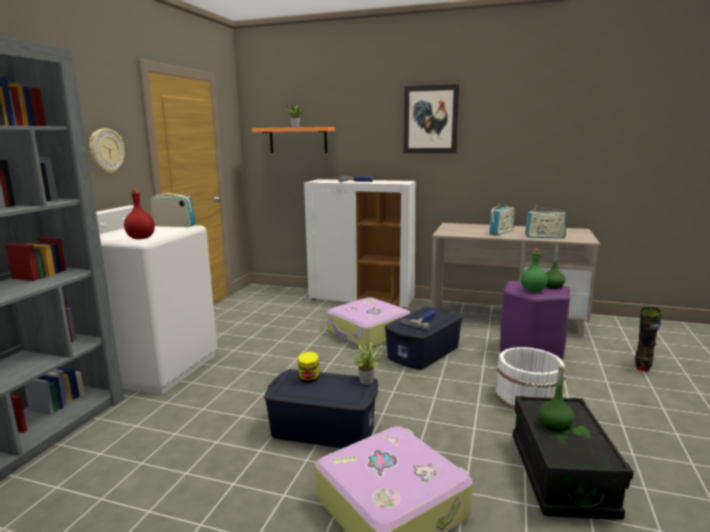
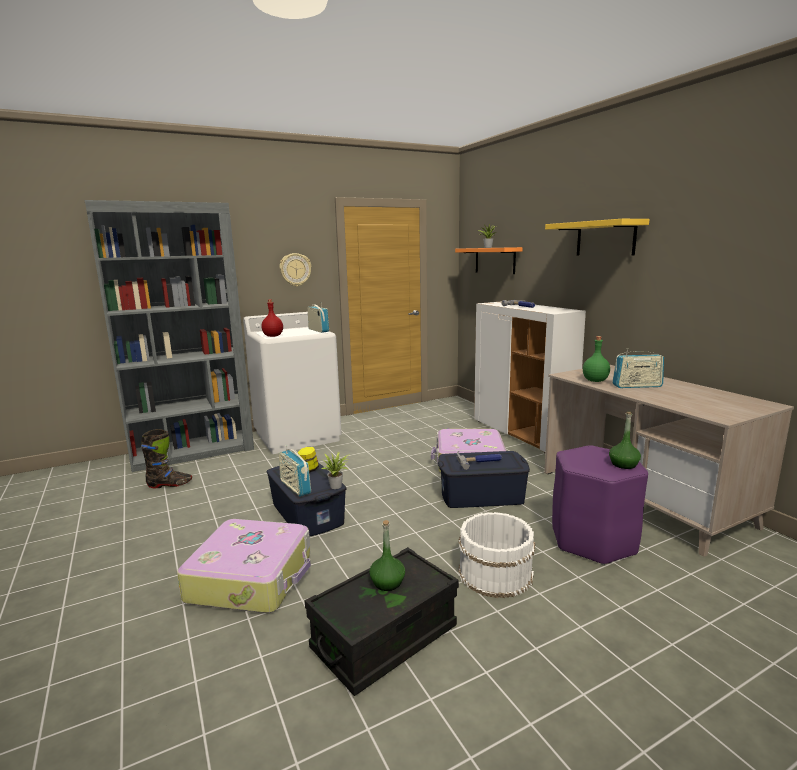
camera: 45 degrees right, 0 degrees up
(430, 119) = (605, 238): picture -> yellow shelf
(532, 291) = (582, 461): green bottle -> green bottle (594, 380)
(544, 237) = (674, 402): radio -> radio (295, 487)
(643, 364) = (726, 619): black boot -> black boot (170, 484)

